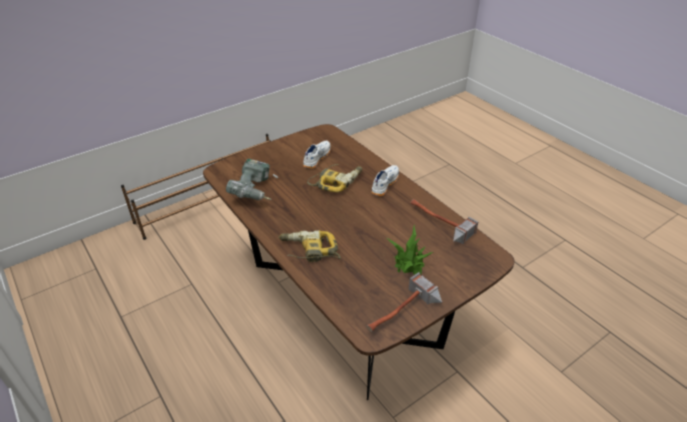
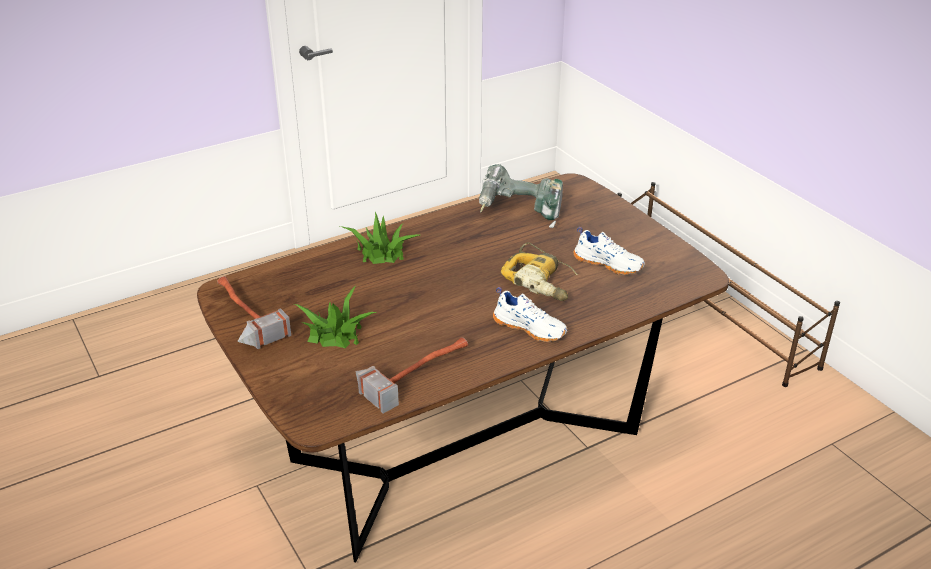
camera: 95 degrees right, 5 degrees down
(309, 251) = (381, 252): power drill -> potted plant

